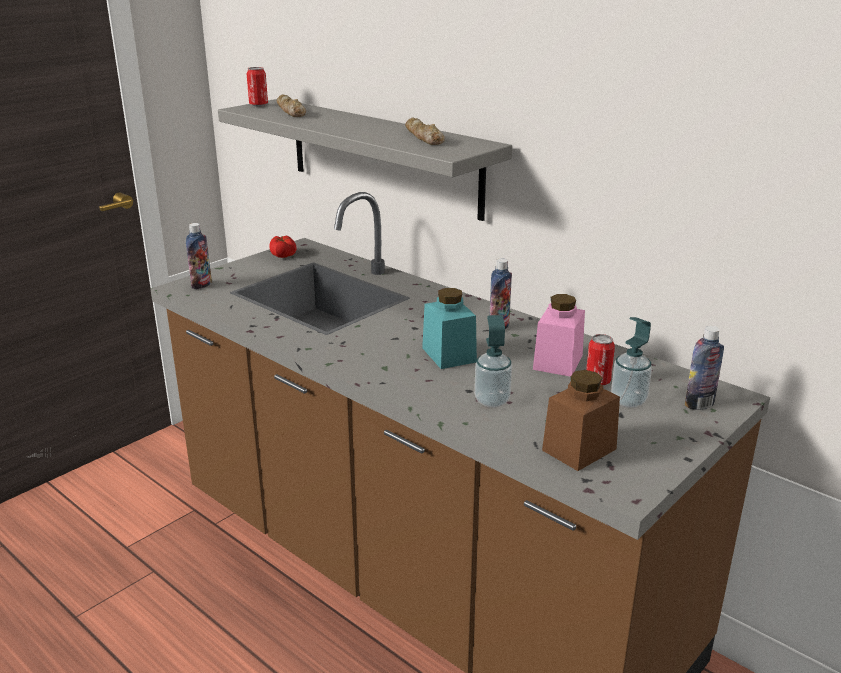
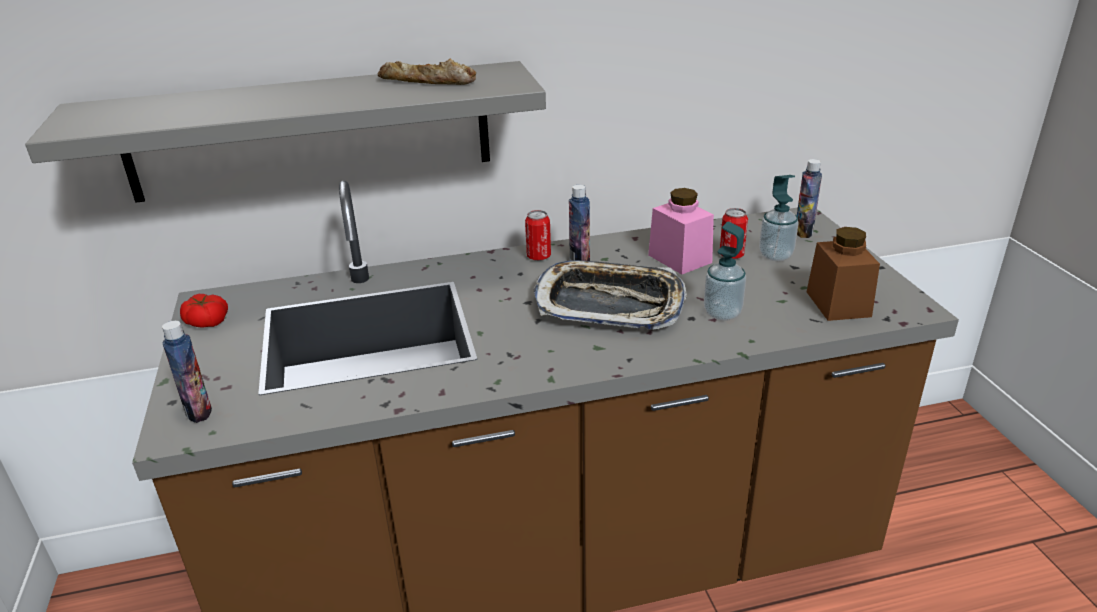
camera: 55 degrees left, 5 degrees up
(258, 105) = (71, 118): can -> can (538, 257)
(290, 111) = (155, 110): bread -> none
(449, 355) = (609, 304): turquoise jar -> tray

